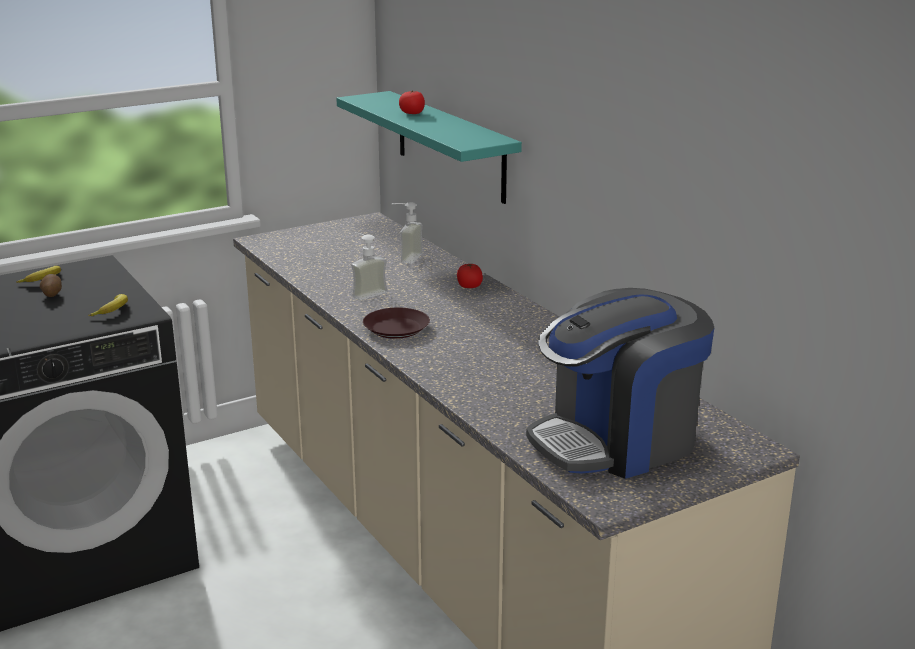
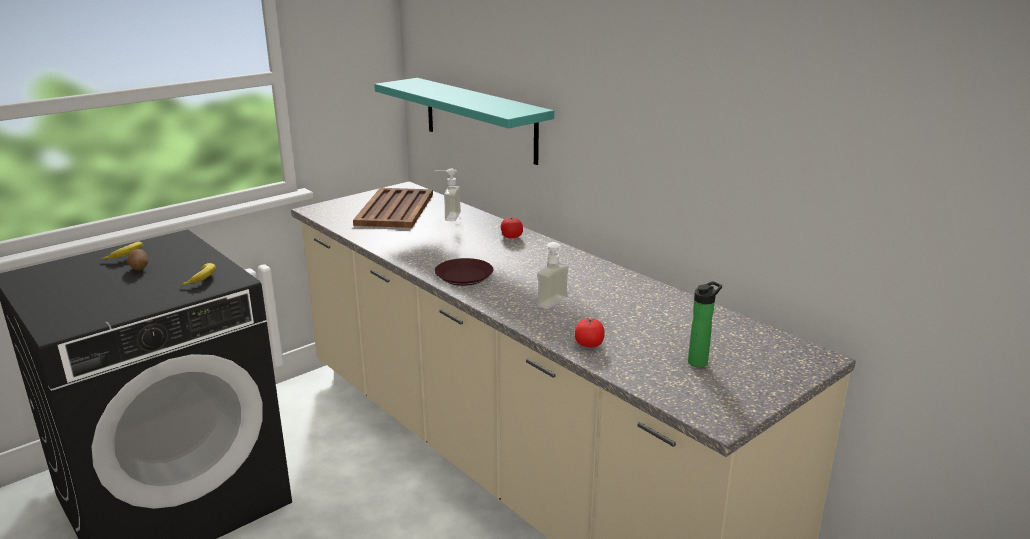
camera: 10 degrees left, 0 degrees up
(350, 244) = (395, 208): none -> brown tray
(365, 293) = (425, 248): soap dispenser -> soap dispenser (546, 300)
(412, 113) = (447, 93): tomato -> tomato (589, 344)
(617, 441) = (700, 361): coffee machine -> bottle

